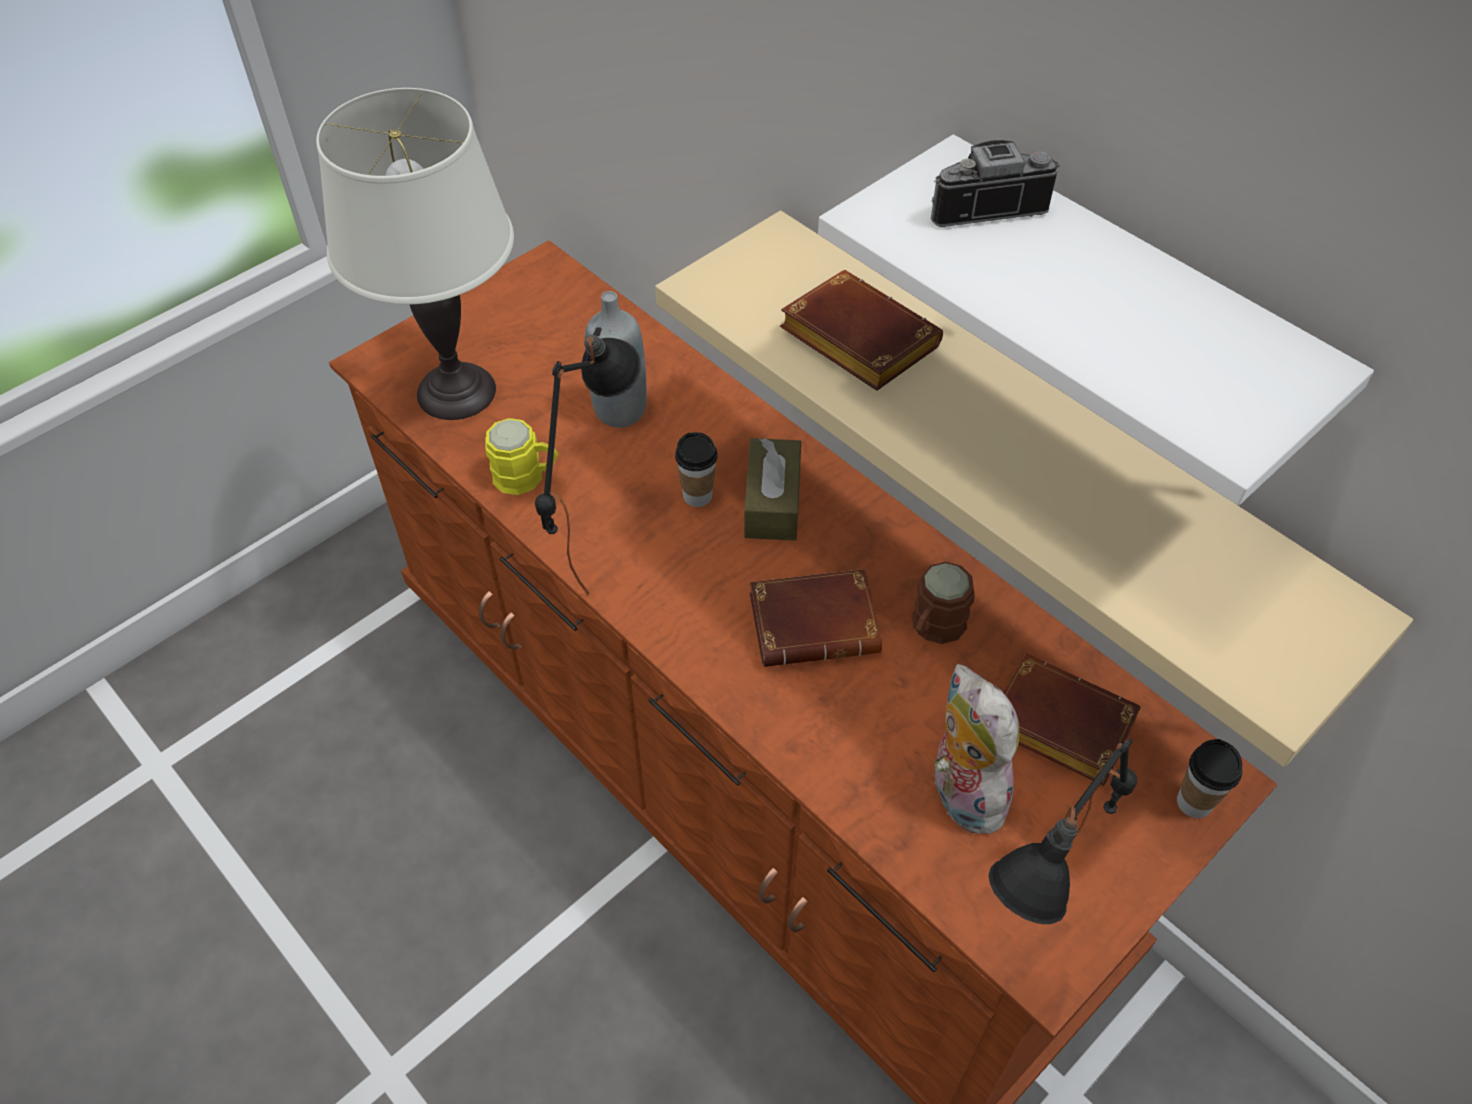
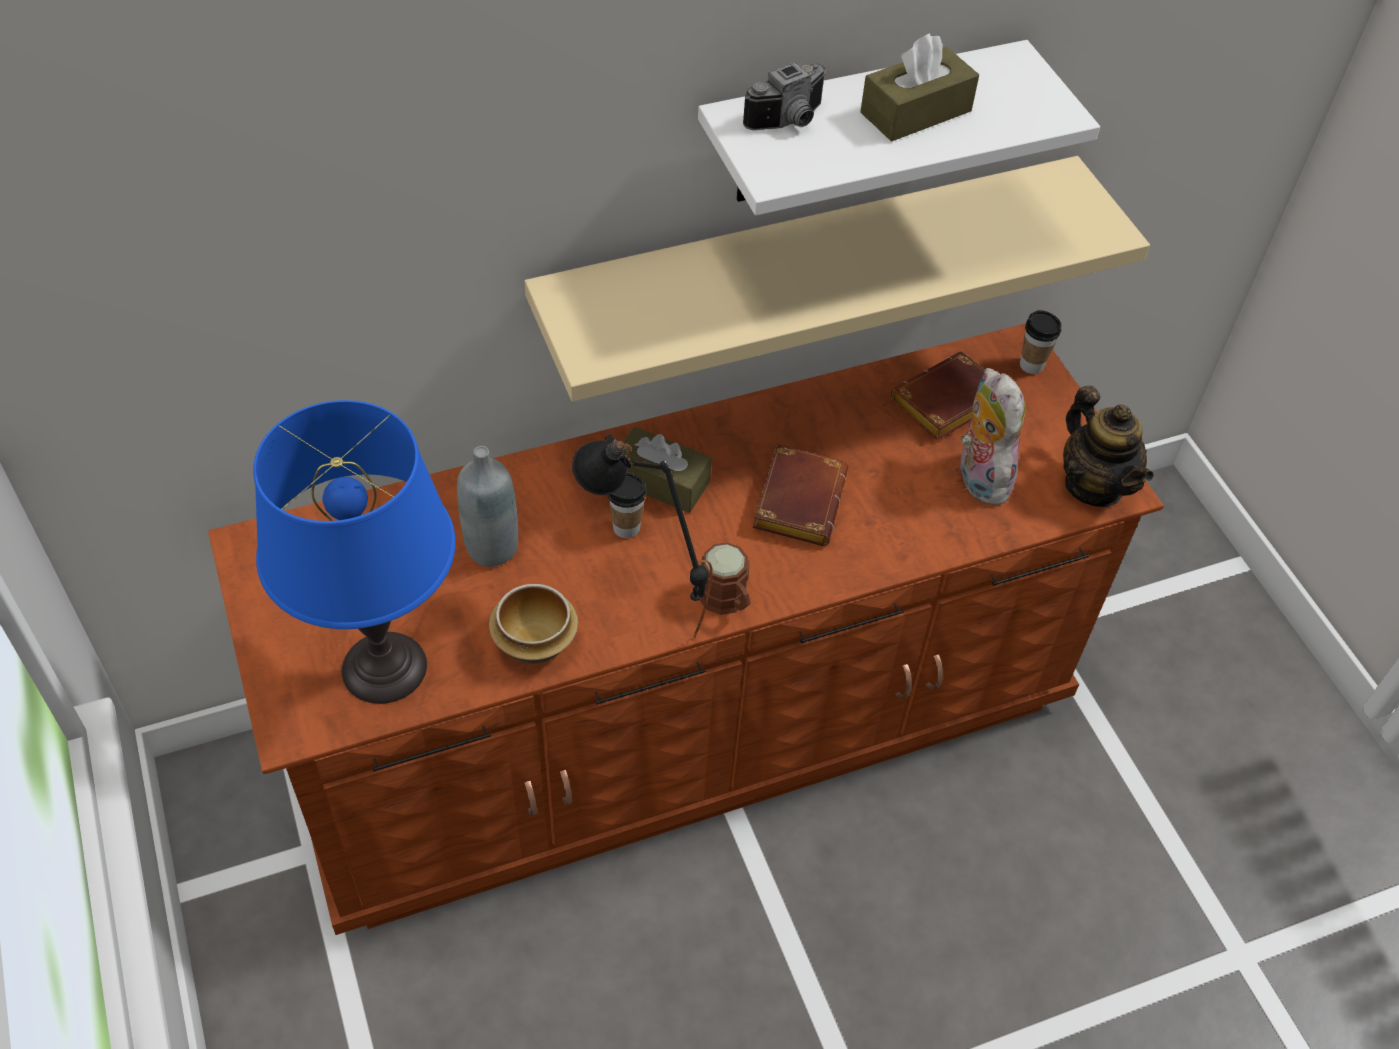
camera: 70 degrees left, 0 degrees up
(456, 391) = (384, 667): white table lamp -> blue table lamp
(527, 477) = (533, 642): yellow mug -> bowl
(853, 340) = (709, 294): brown book -> none
(933, 628) = (835, 434): brown mug -> brown mug (727, 601)
(960, 792) = (978, 477): plush toy -> plush toy turned 75 degrees clockwise
(983, 204) = (790, 122): camera -> camera turned 135 degrees counterclockwise
(1031, 932) = (1093, 485): black table lamp -> teapot
(1100, 299) = (915, 112): none -> brown tissue box

